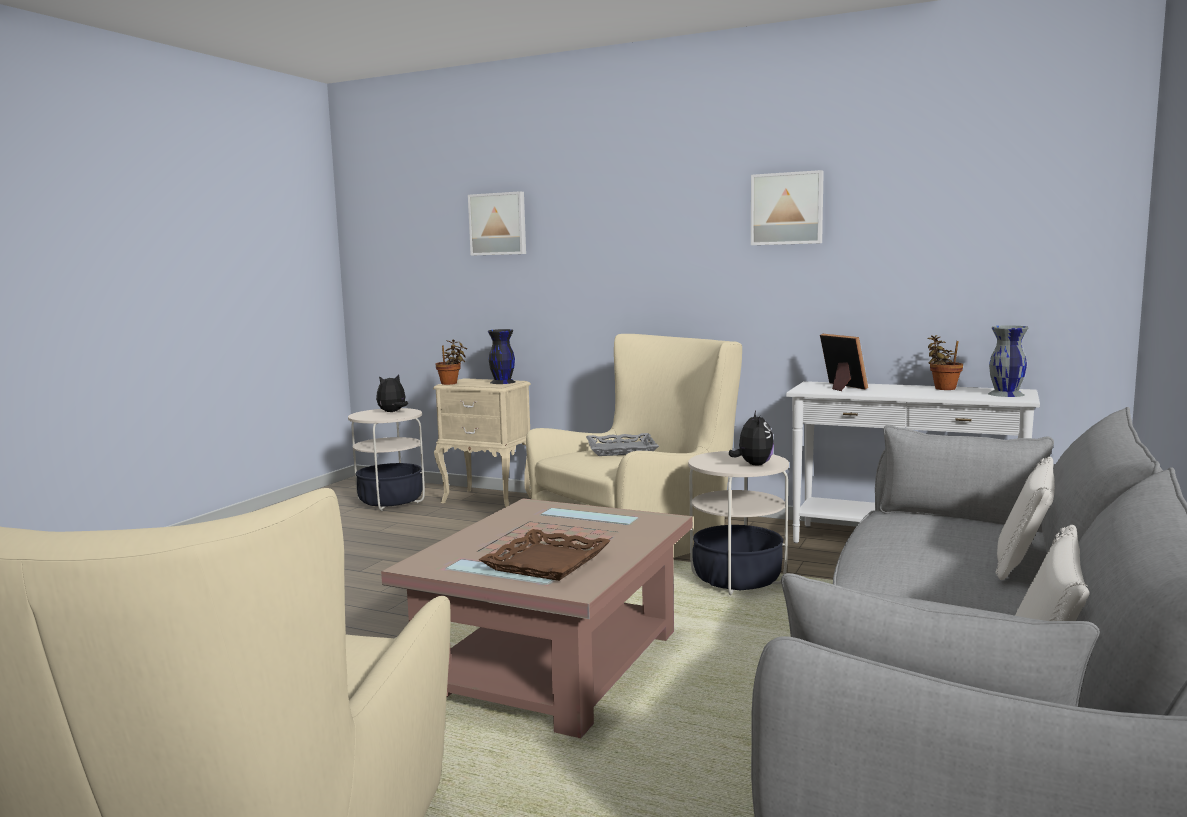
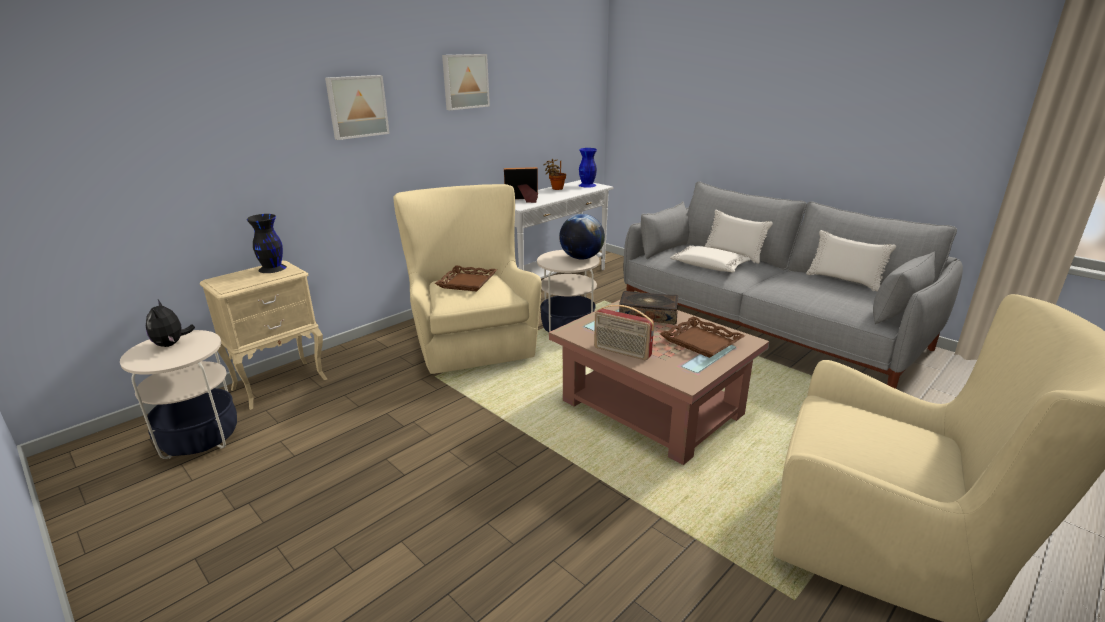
camera: 70 degrees left, 15 degrees up
(451, 383) = (229, 287): potted plant -> none
(486, 530) = (621, 352): none -> radio
(498, 224) = (204, 100): picture -> picture (357, 106)
(619, 529) = (648, 314): none -> book
(621, 449) = (466, 282): grey tray -> brown tray
(753, 465) = (581, 258): plush toy -> globe
(915, 544) = (709, 264): none -> white pillow
(1005, 394) = (587, 185): grey vase -> blue vase

